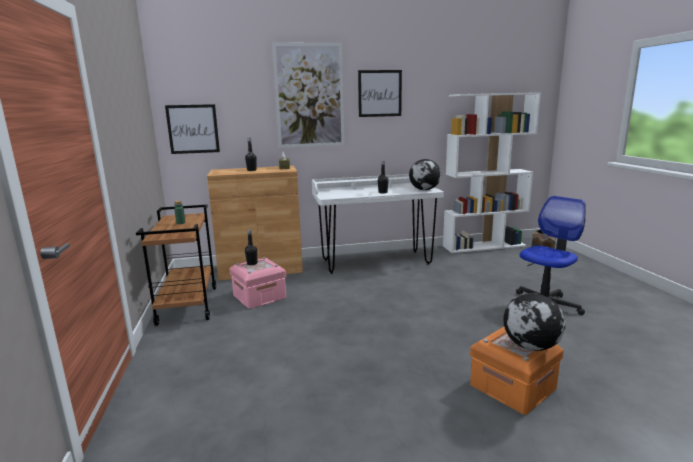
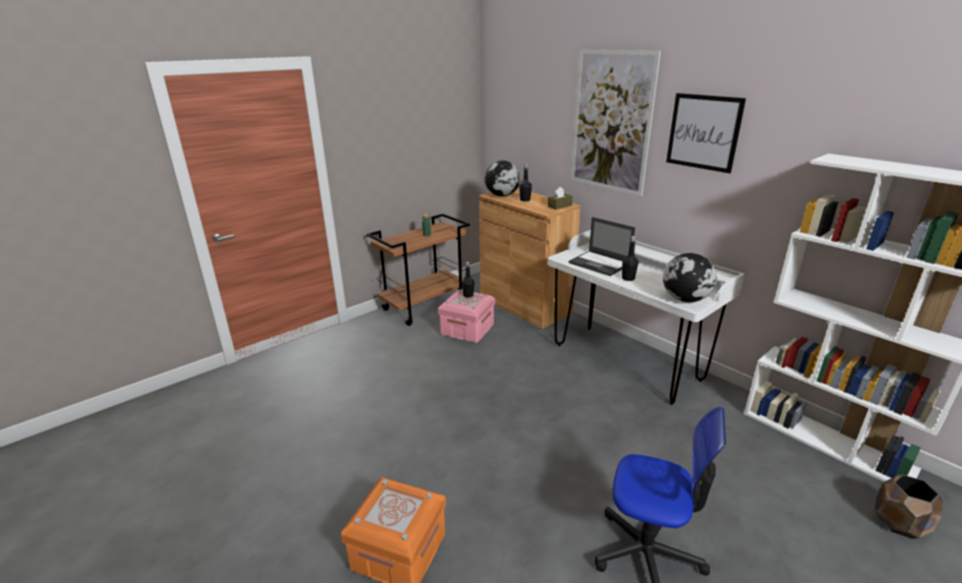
camera: 60 degrees right, 10 degrees up
(193, 129) = (505, 141): picture -> none
(352, 193) = (600, 263): none -> laptop
(531, 347) = (388, 522): globe -> globe (502, 195)

